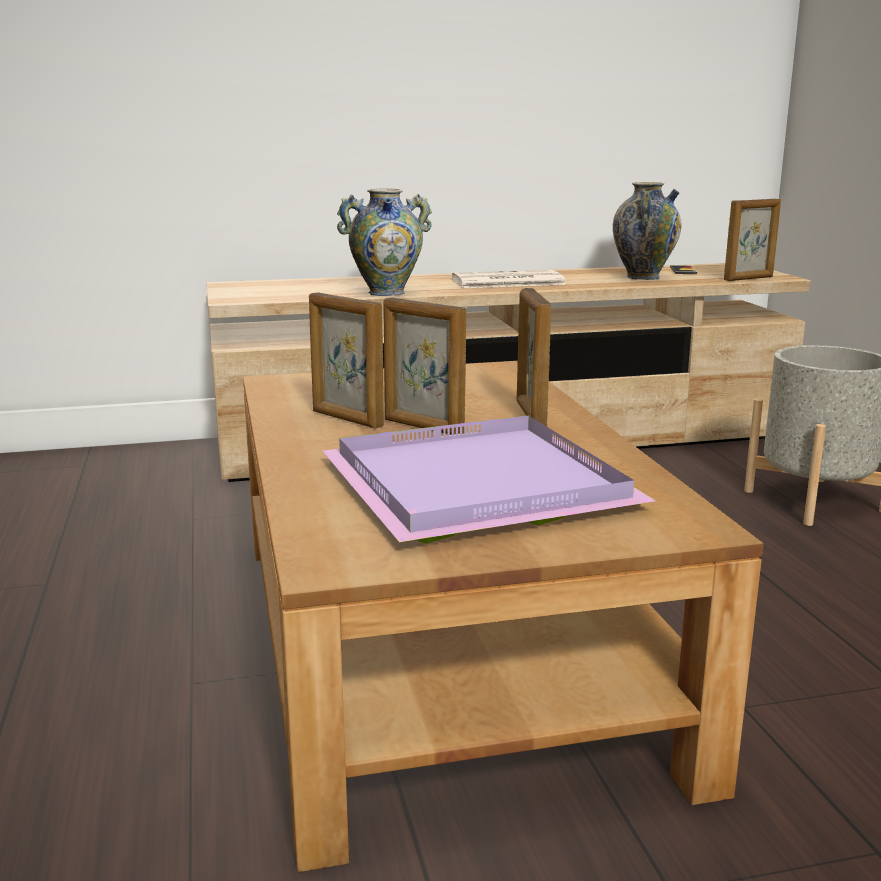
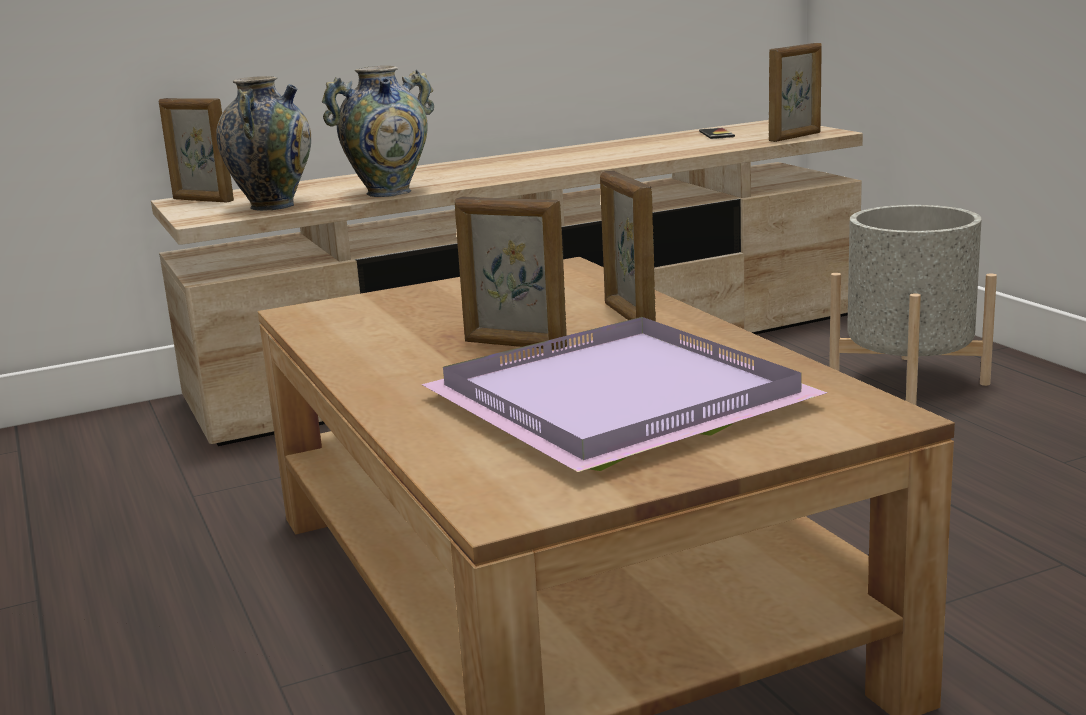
camera: 10 degrees left, 0 degrees up
(346, 419) = (419, 346): picture frame -> picture frame (202, 200)
(507, 282) = (523, 166): newspaper -> none
(643, 277) = (676, 146): vase -> vase (273, 205)

